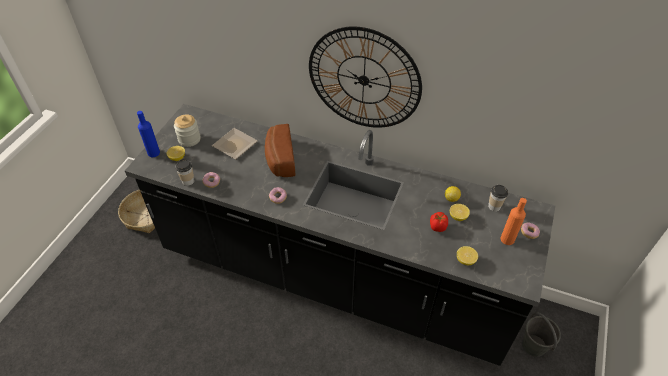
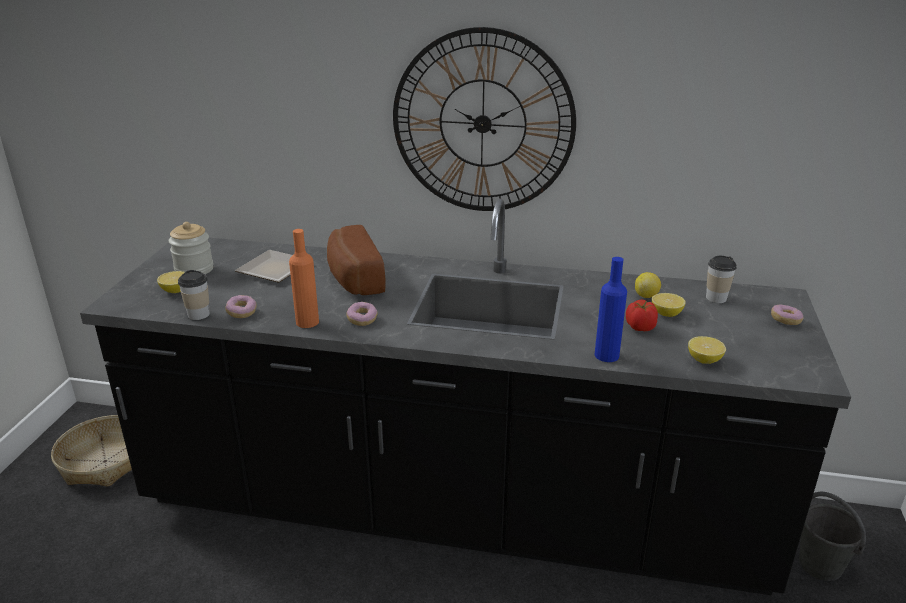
camera: 10 degrees left, 20 degrees down
(153, 153) = (132, 288): blue bottle -> blue bottle (606, 355)
(507, 239) = (756, 330): orange bottle -> orange bottle (307, 322)

